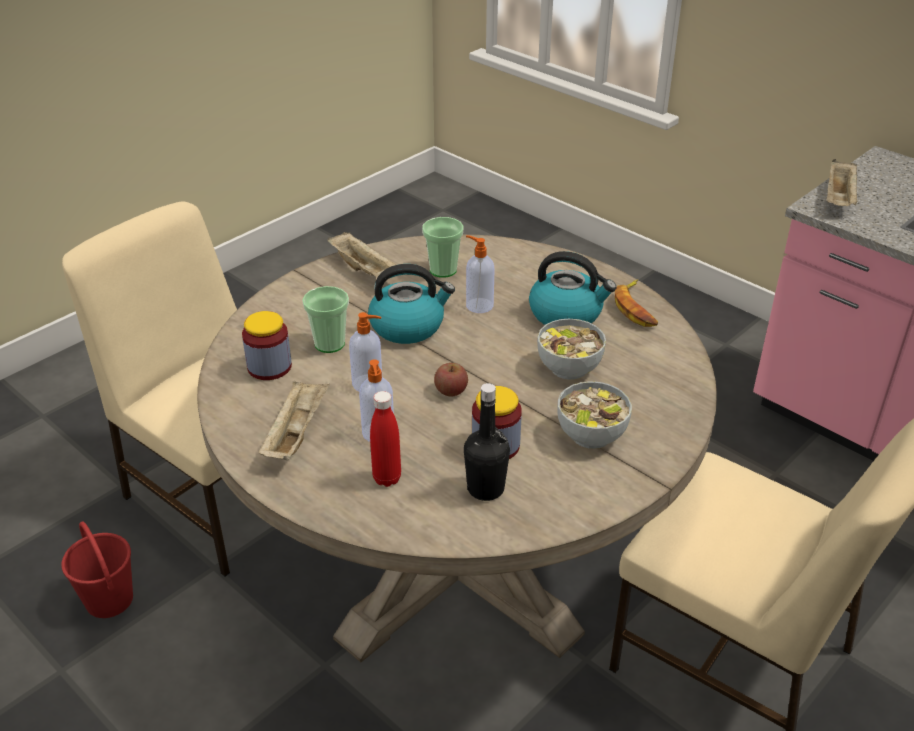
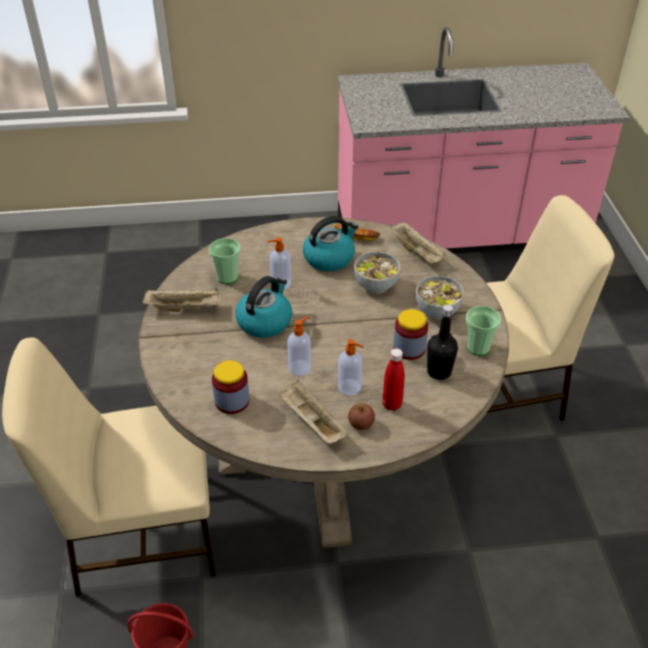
camera: 50 degrees left, 5 degrees up
(329, 344) = (241, 363): cup -> cup (478, 347)
(451, 391) = (345, 338): apple -> apple (361, 424)
(839, 198) = (367, 114): beige tray -> beige tray (416, 252)

